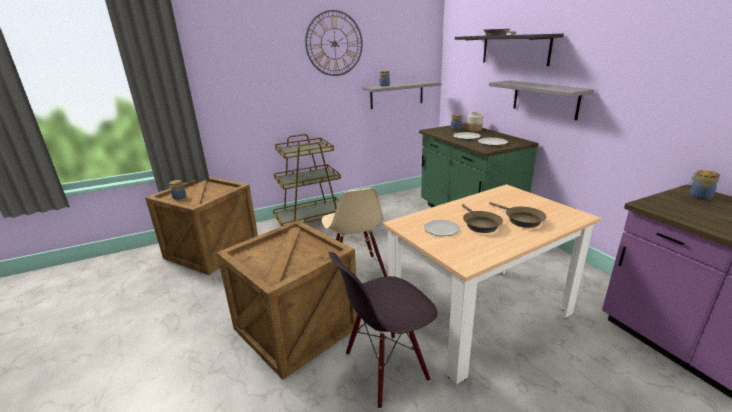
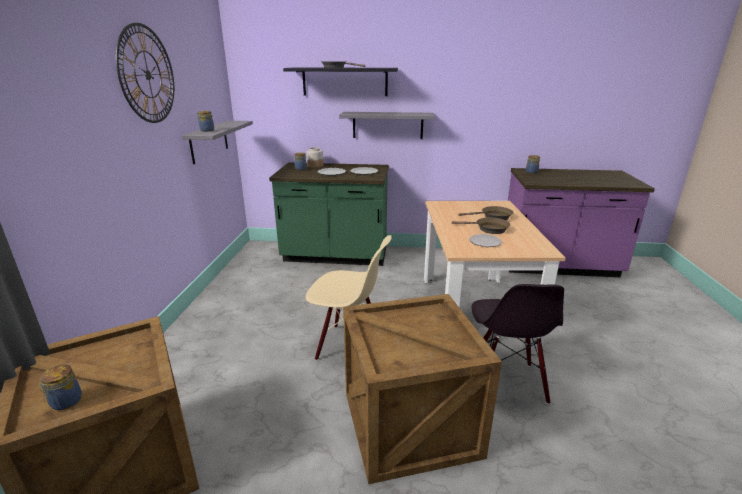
camera: 60 degrees left, 0 degrees up
(311, 220) = (192, 339): brown cart -> none

